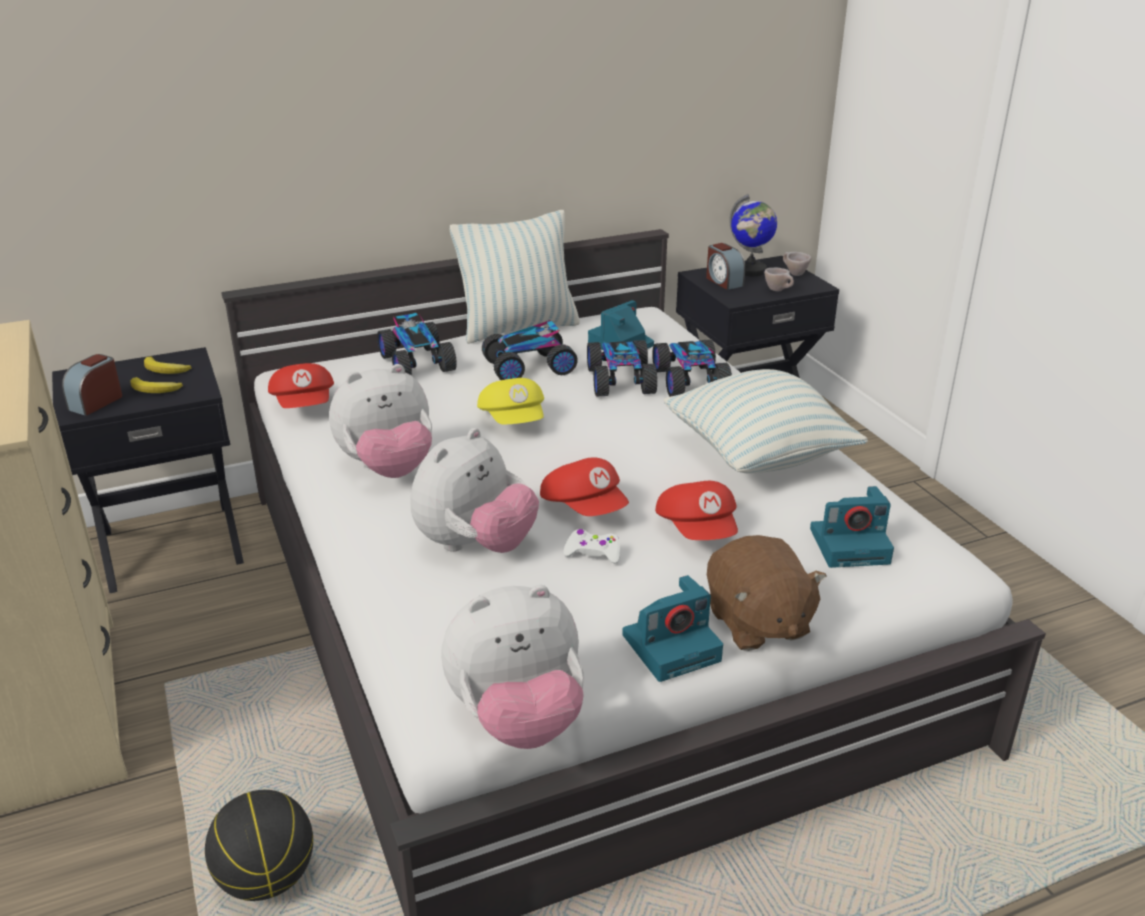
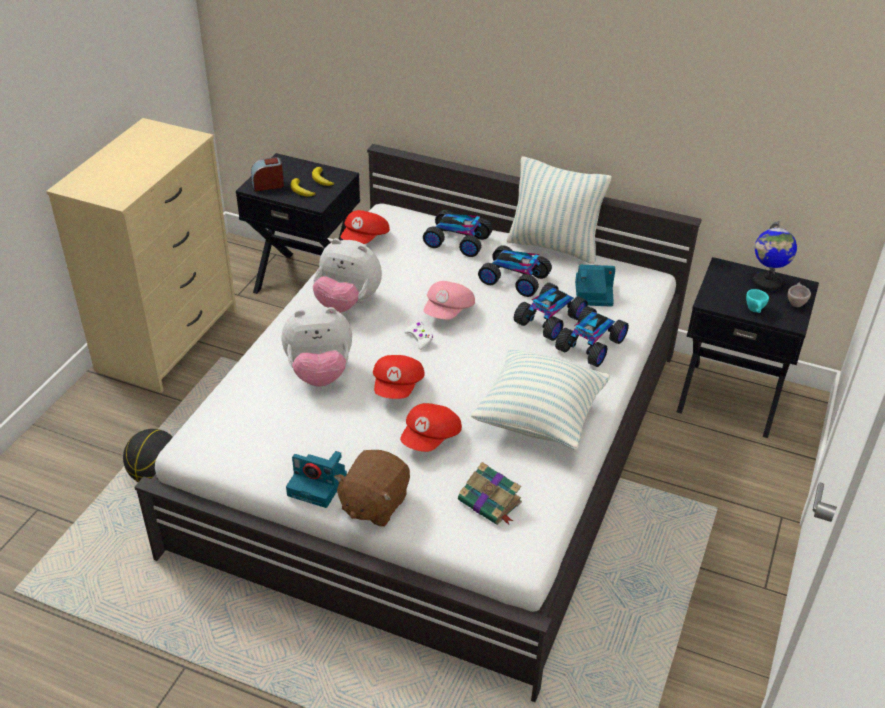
camera: 45 degrees right, 10 degrees up
(416, 363) = (457, 241): toy car -> toy car turned 90 degrees clockwise
(514, 421) = (449, 311): yellow cap -> pink cap
(518, 720) = (213, 467): plush toy -> none
(593, 552) = (361, 414): white game controller -> white game controller (419, 338)
(723, 281) = (729, 282): alarm clock -> none
(779, 290) = (755, 311): beige cup -> turquoise cup
(851, 545) = (490, 502): camera -> book

